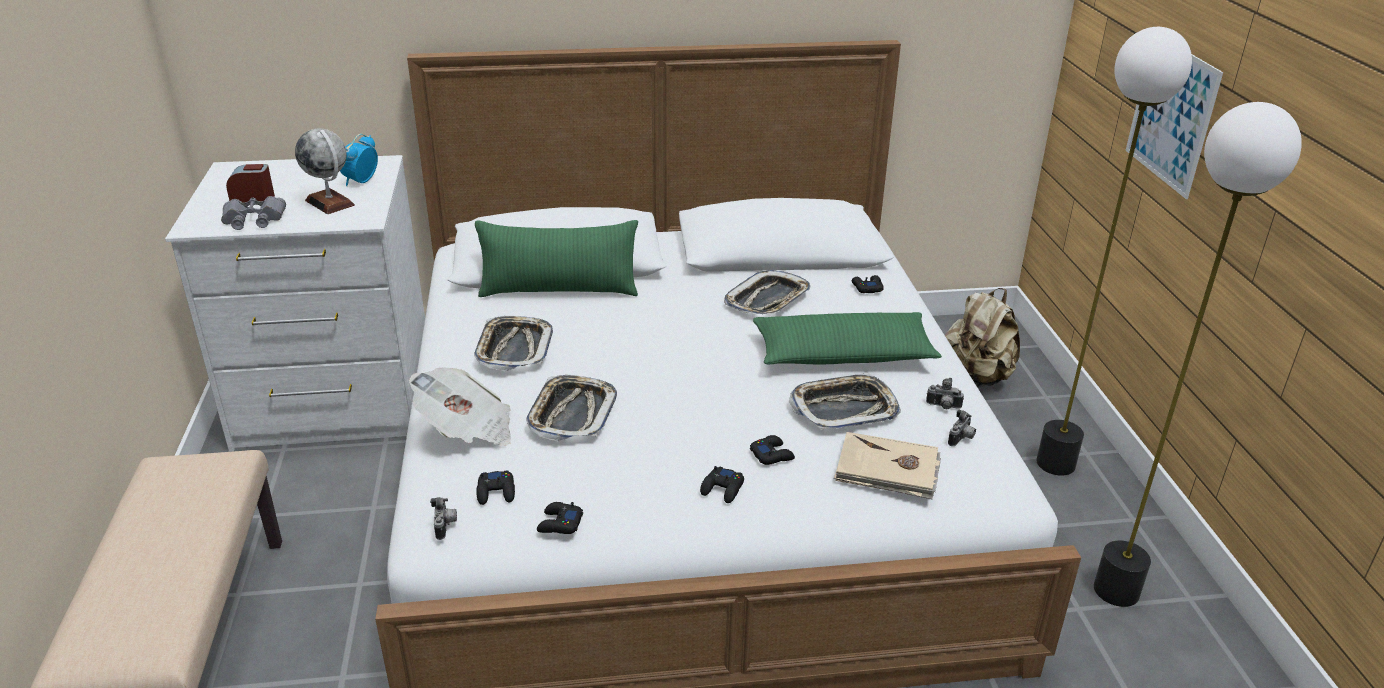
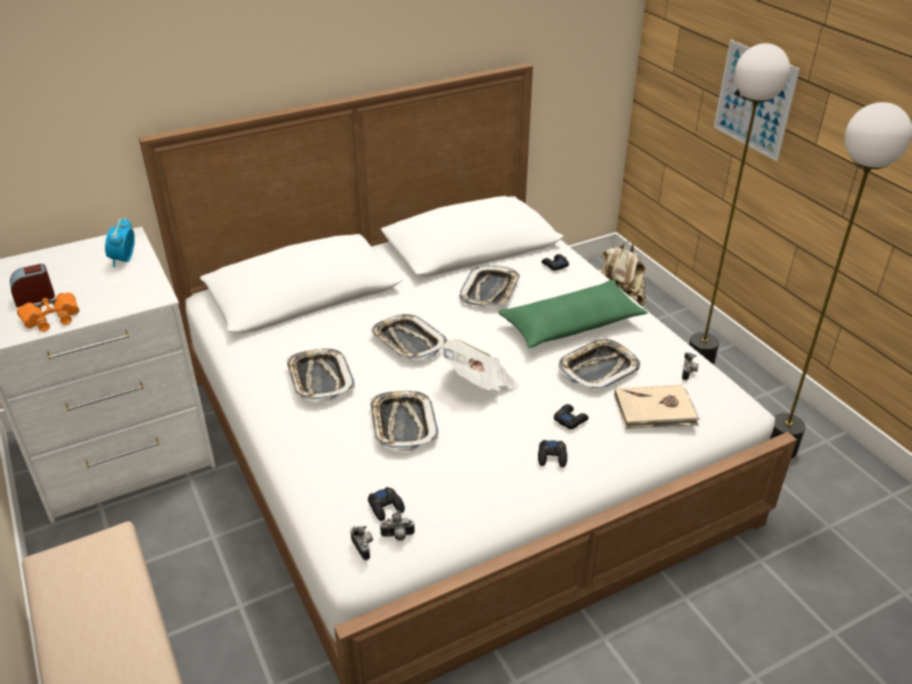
camera: 20 degrees left, 5 degrees up
(254, 219) = (51, 317): grey binoculars -> orange binoculars
(330, 203) = (111, 286): globe -> none
(467, 429) = (327, 460): newspaper -> newspaper (479, 382)
(559, 291) = (323, 319): green pillow -> none
(559, 524) = (450, 519): black game controller -> none
(636, 332) = (408, 342): none -> tray
(943, 407) = (662, 350): camera -> camera (397, 536)

